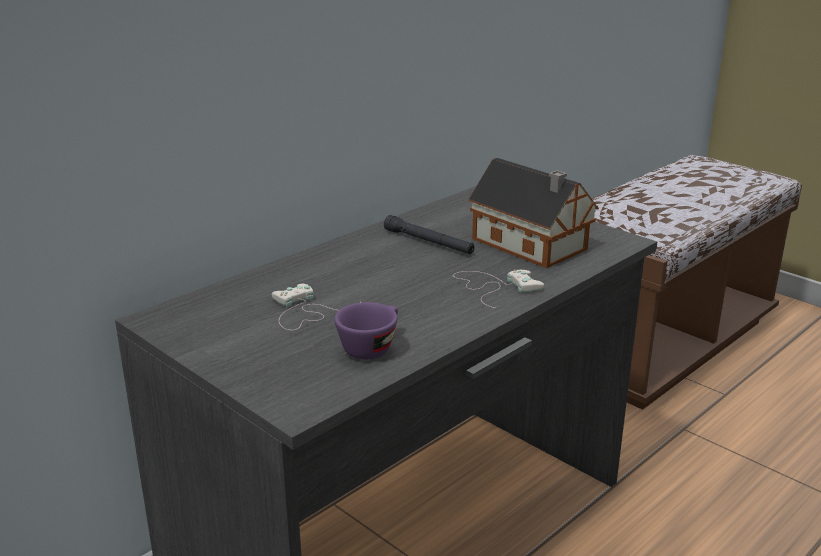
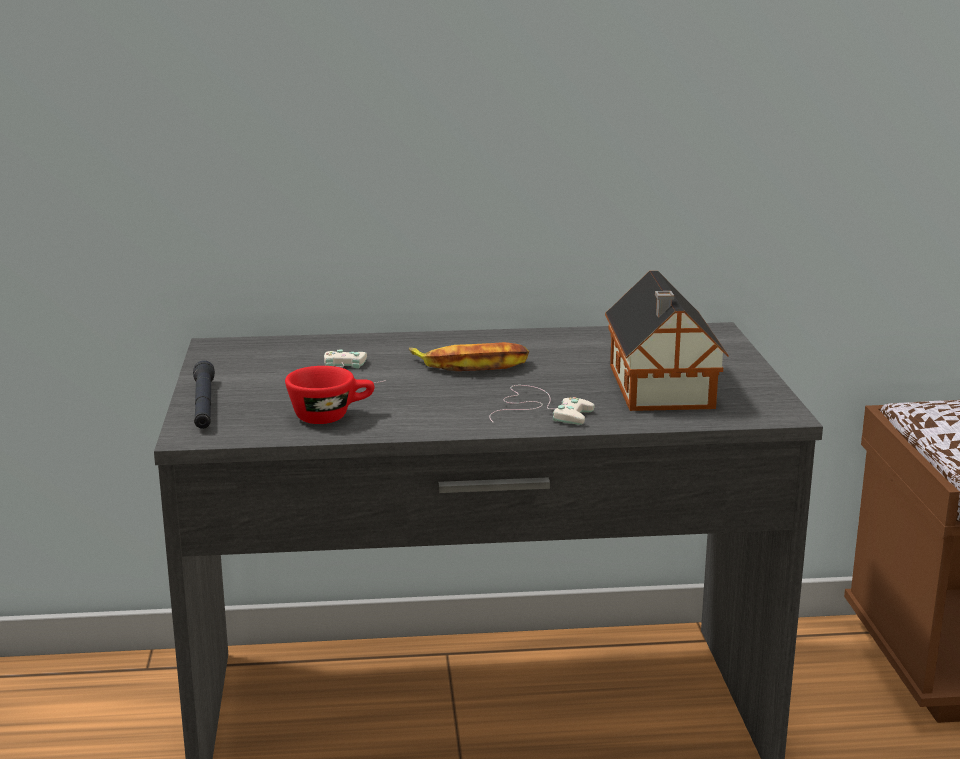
camera: 40 degrees right, 5 degrees down
(371, 347) = (331, 416): purple cup -> red cup
(385, 268) = (471, 365): none -> banana
(428, 242) = (558, 356): black flashlight -> black flashlight (204, 404)

